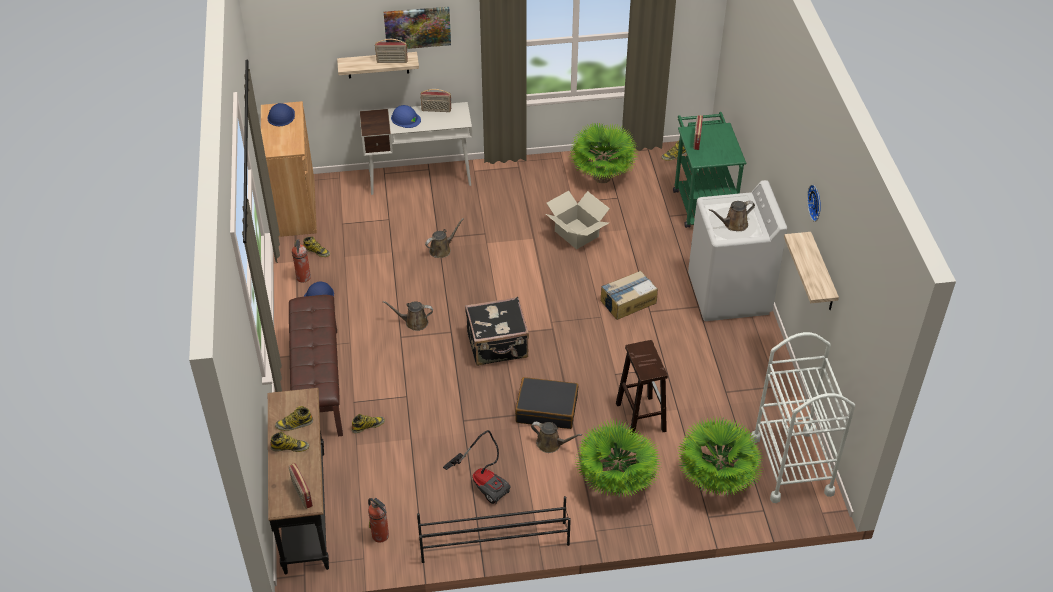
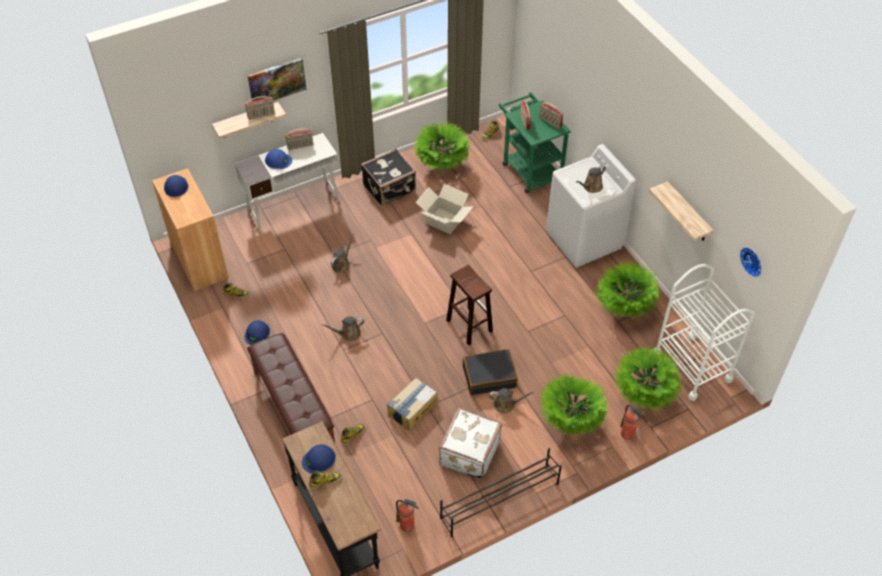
camera: 20 degrees left, 5 degrees up
(294, 424) = (319, 459): boot -> blue hard hat
(301, 494) = (355, 518): radio -> radio (550, 122)
(303, 278) = (236, 321): fire extinguisher -> fire extinguisher (628, 434)
(484, 482) = (468, 453): vacuum cleaner -> white suitcase
(498, 346) = (426, 334): black suitcase -> black suitcase (390, 188)
(627, 301) = (510, 267): cardboard box -> cardboard box (412, 408)
(640, 417) = (563, 361): brown stool -> brown stool (468, 325)
(738, 381) = (623, 310): none -> potted plant
(816, 202) = (672, 158): wall clock -> wall clock (752, 261)

